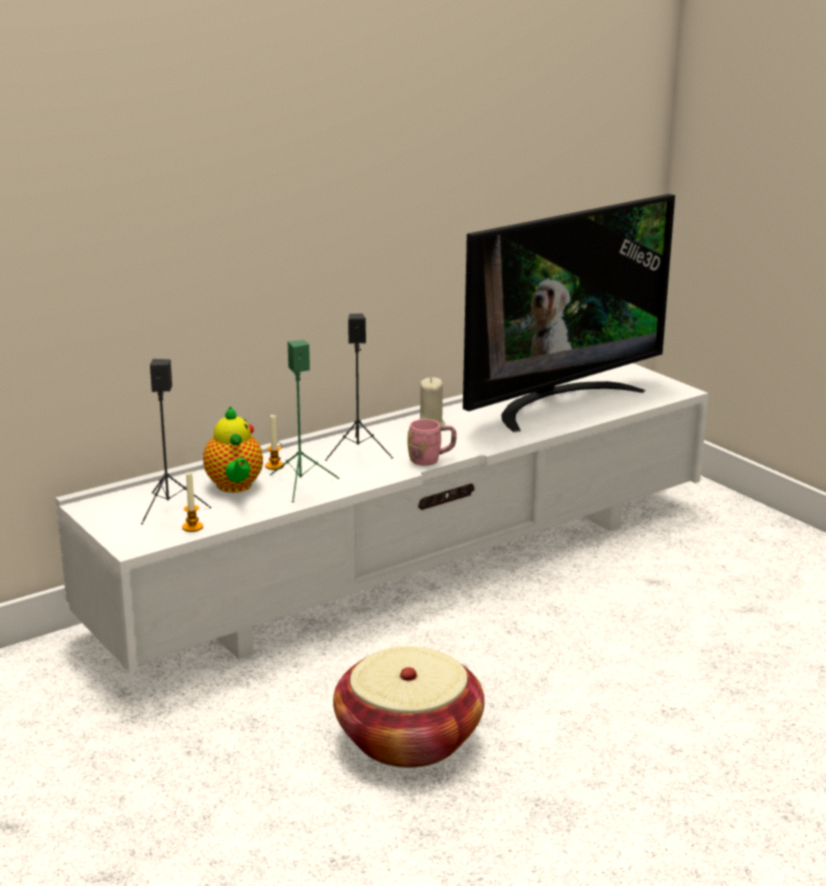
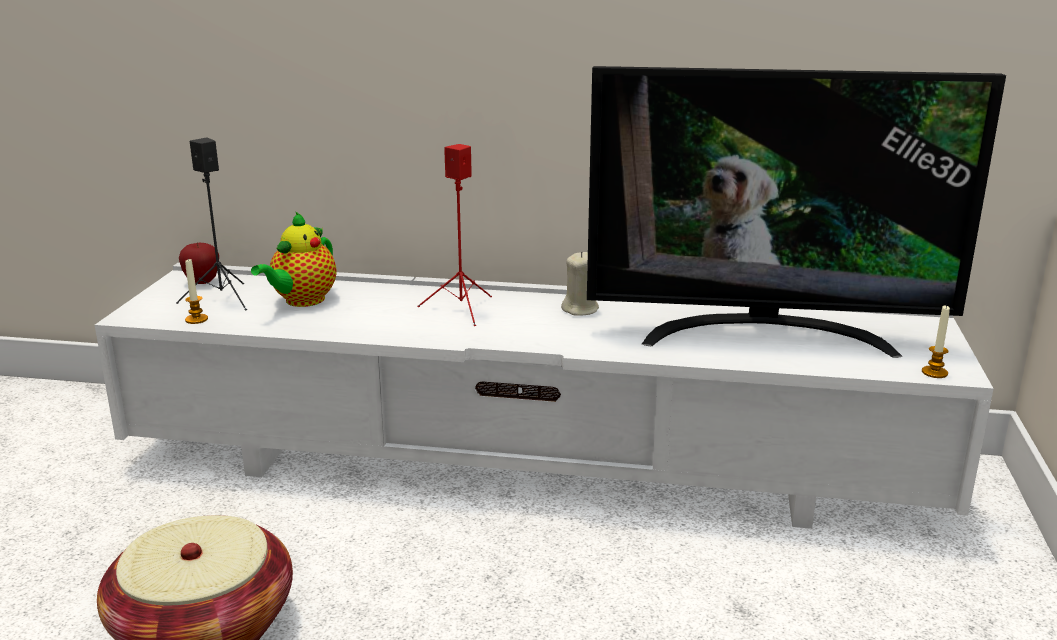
camera: 45 degrees right, 0 degrees up
(116, 504) = (202, 282): none -> apple
(274, 466) = (370, 296): candle -> candle (934, 372)
(301, 485) = (348, 319): green speaker -> none
(359, 451) = (462, 309): black speaker -> red speaker
(431, 459) = (504, 340): pink mug -> none

